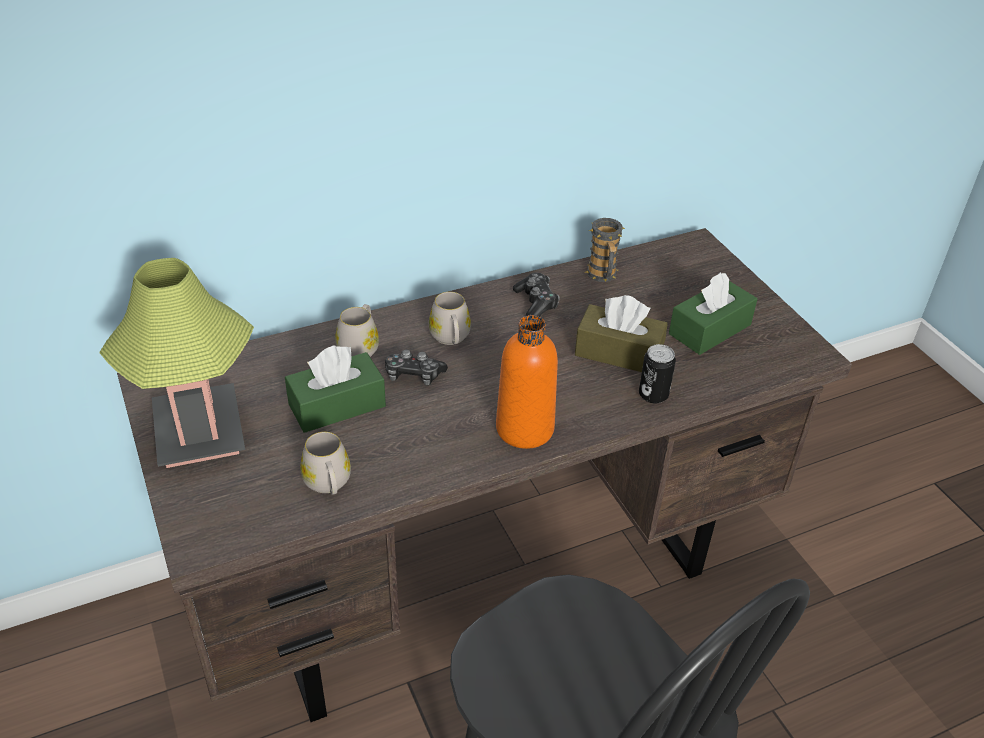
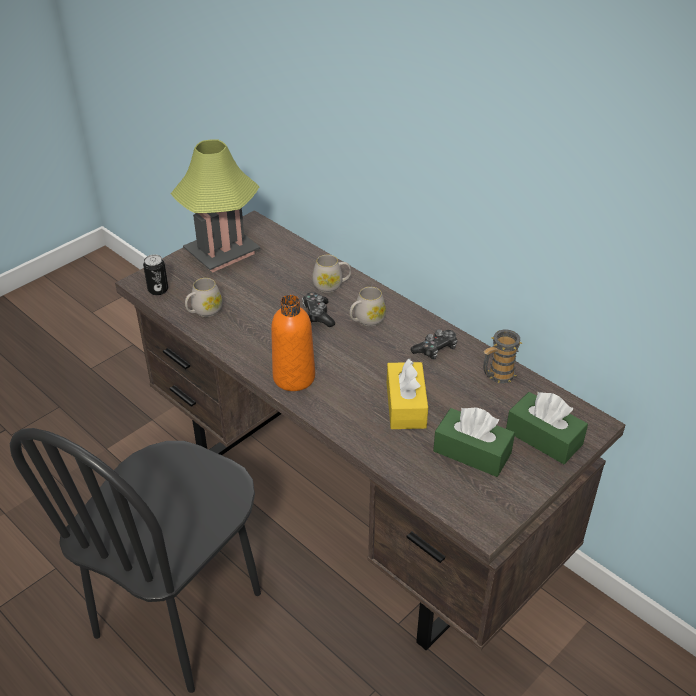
camera: 70 degrees right, 0 degrees up
(337, 405) = (271, 293): green tissue box -> green tissue box (544, 437)
(618, 352) = (406, 405): brown tissue box -> yellow tissue box
(653, 395) = (368, 434): can -> can (158, 290)

